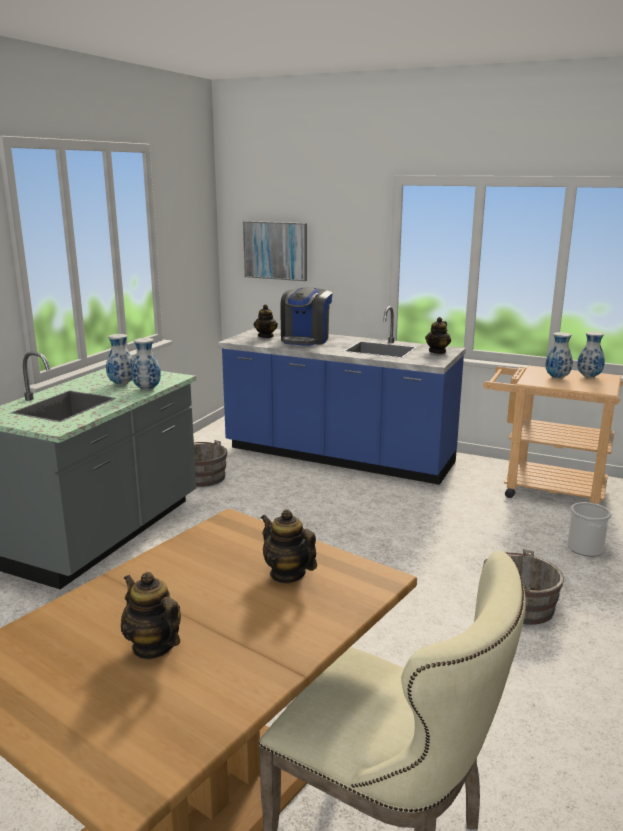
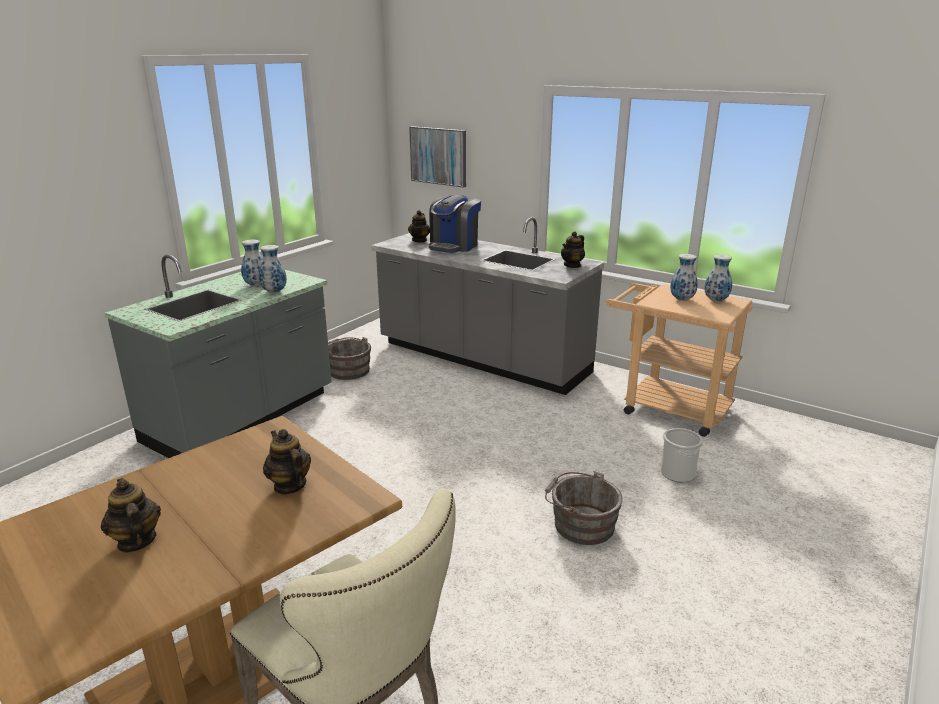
camera: 10 degrees right, 5 degrees up
(338, 456) = (482, 359): blue counter -> grey counter

